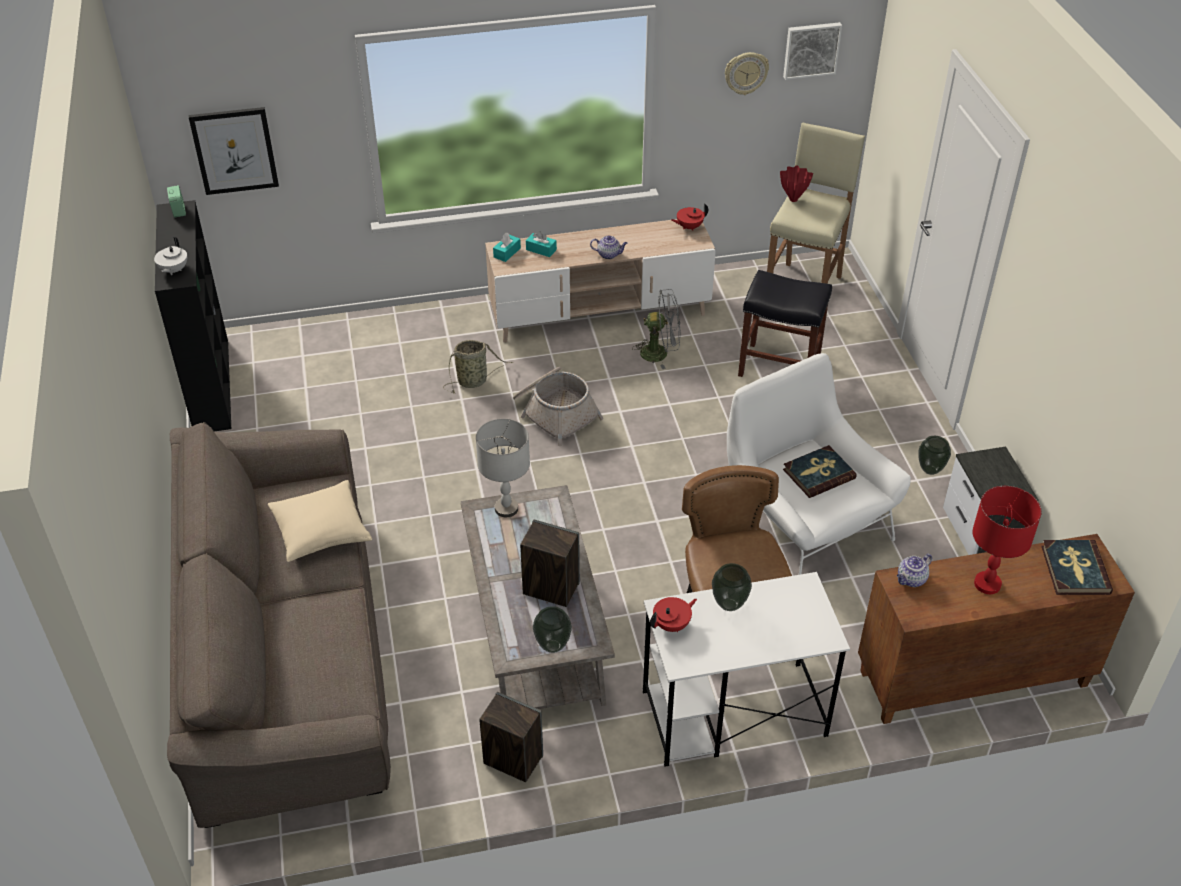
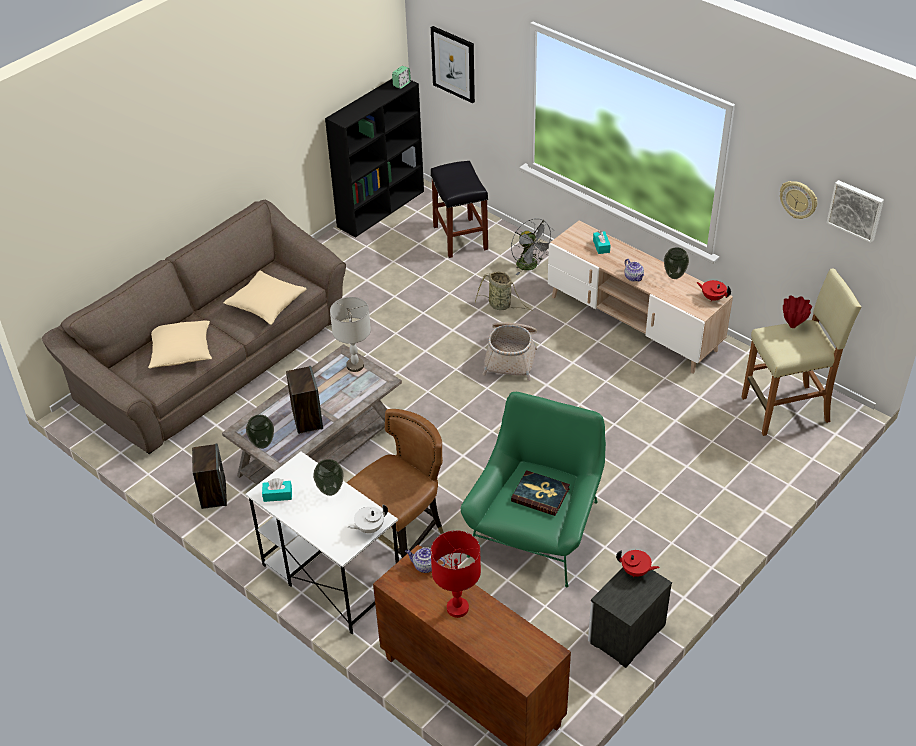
camera: 55 degrees right, 0 degrees up
(173, 270) = (348, 113): white teapot -> white teapot (369, 528)
(315, 646) = (181, 352): none -> beige pillow
(507, 253) = (580, 234): turquoise tissue box -> turquoise tissue box (277, 495)
(660, 353) = (626, 372): grey fan -> grey fan (530, 266)
(672, 625) = (291, 473): red teapot -> red teapot (635, 571)
(778, 367) = (681, 438): black stool -> black stool (459, 237)
(803, 521) = (536, 529): white armchair -> green armchair
(930, 469) = (662, 574): vase -> vase (674, 275)
(1074, 570) = (517, 652): book -> none

